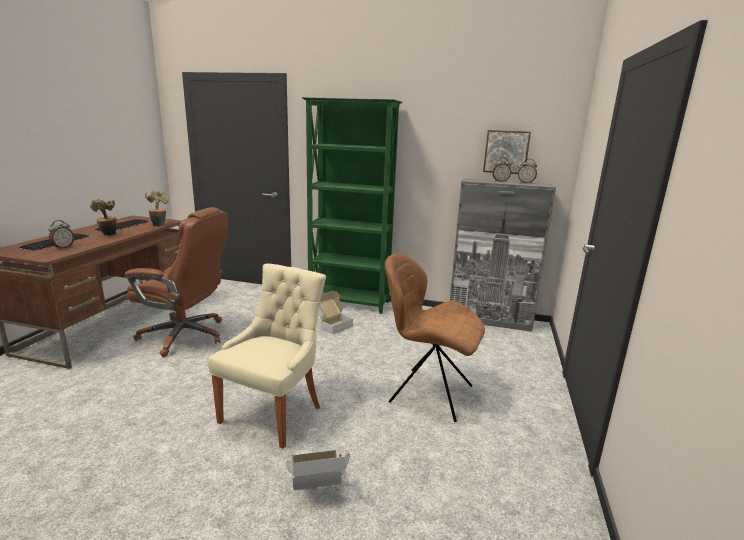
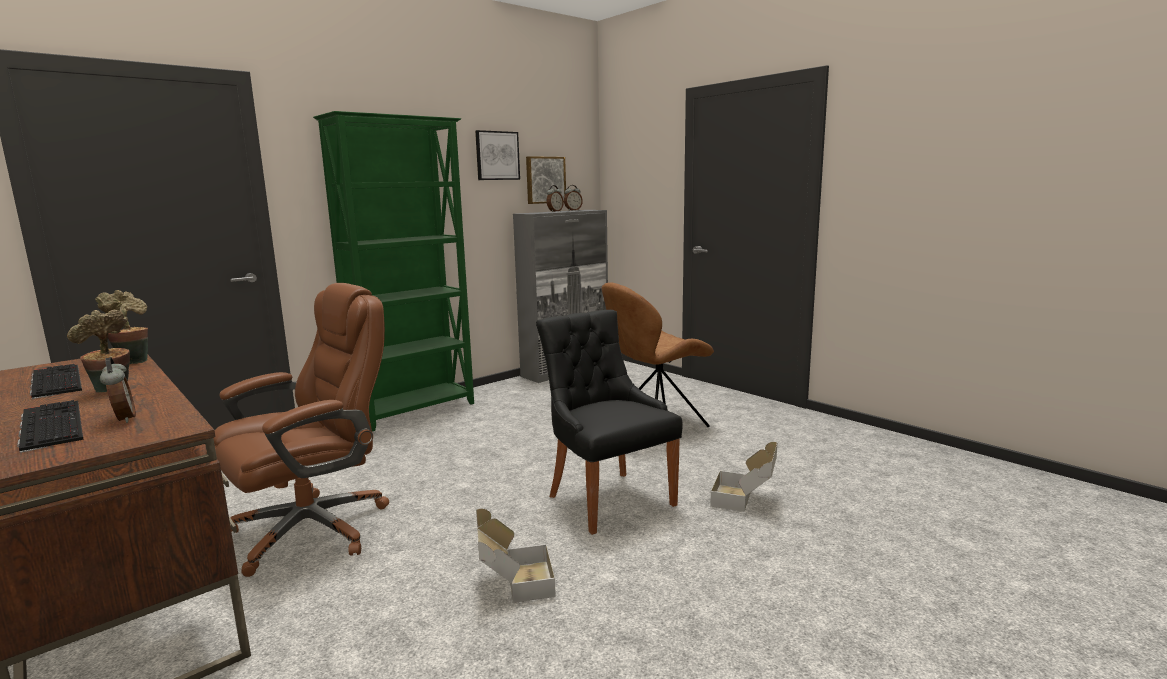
camera: 55 degrees left, 5 degrees down
(274, 412) = (608, 498): beige chair -> black chair
(332, 325) = (456, 432): cardboard box -> cardboard box (513, 583)
(457, 128) = (497, 155): none -> picture

